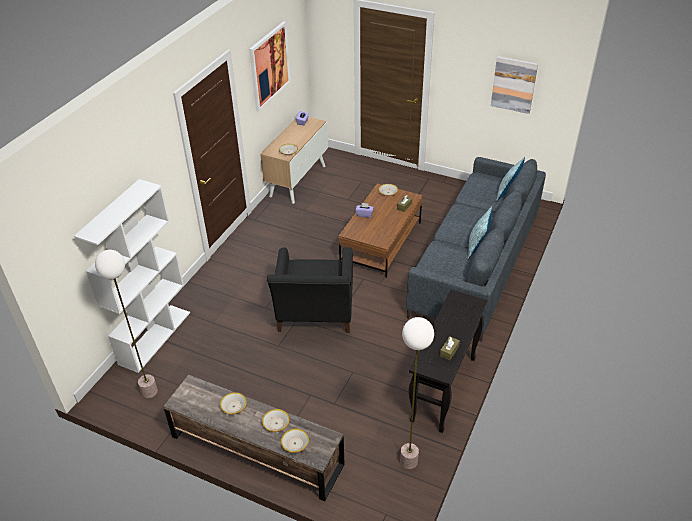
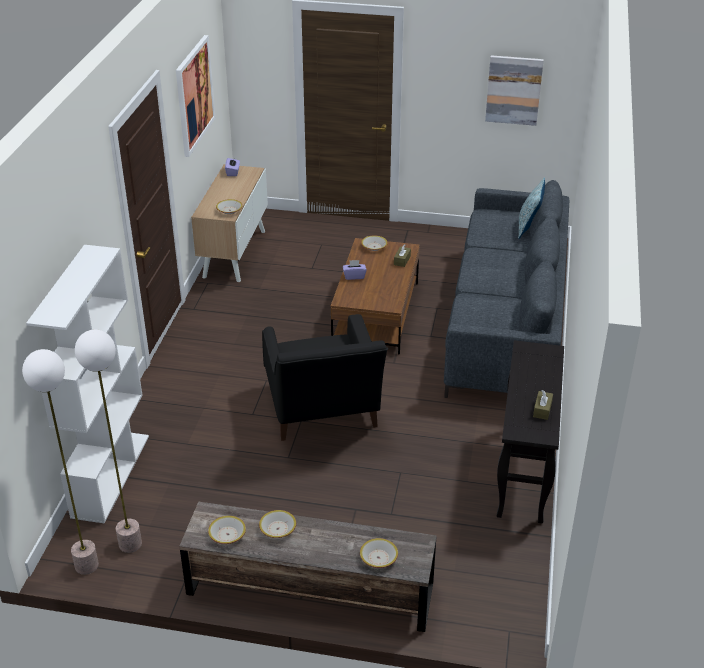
camera: 15 degrees left, 5 degrees down
(276, 423) = (343, 539): bowl -> bowl (227, 534)
(409, 461) = (513, 564): floor lamp -> floor lamp (87, 565)
(477, 247) = (517, 293): pillow -> none

